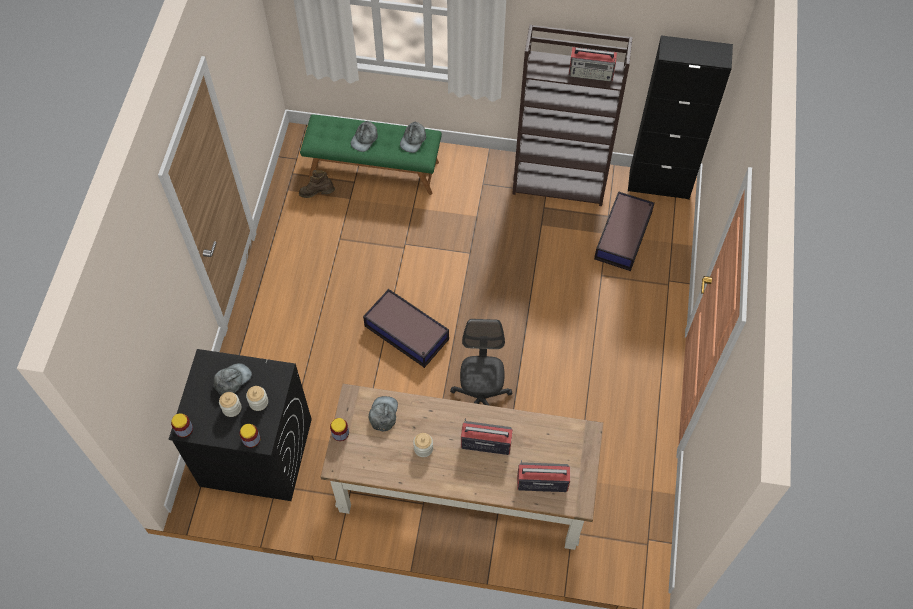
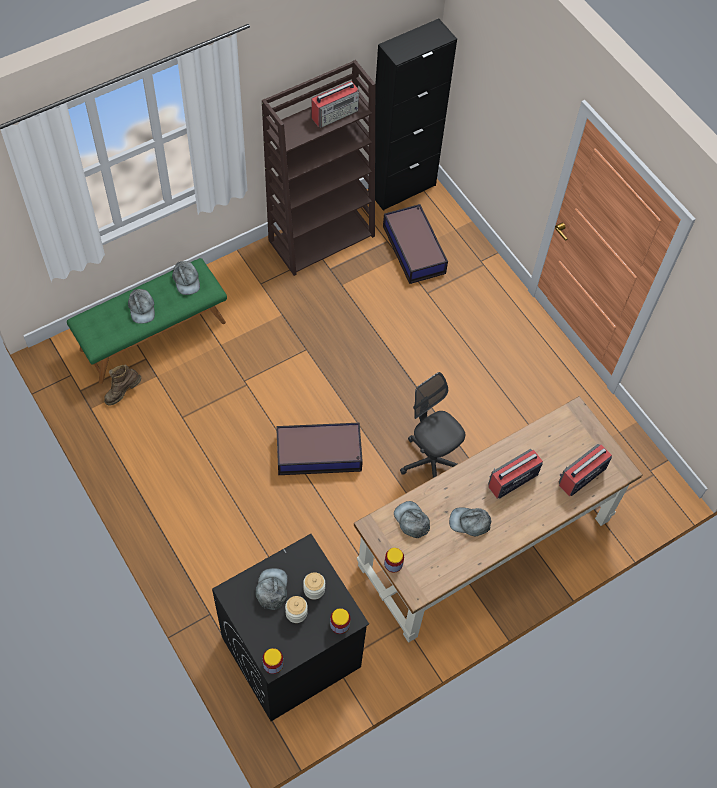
camera: 45 degrees left, 0 degrees up
(423, 448) = (470, 522): jar -> grey cap

